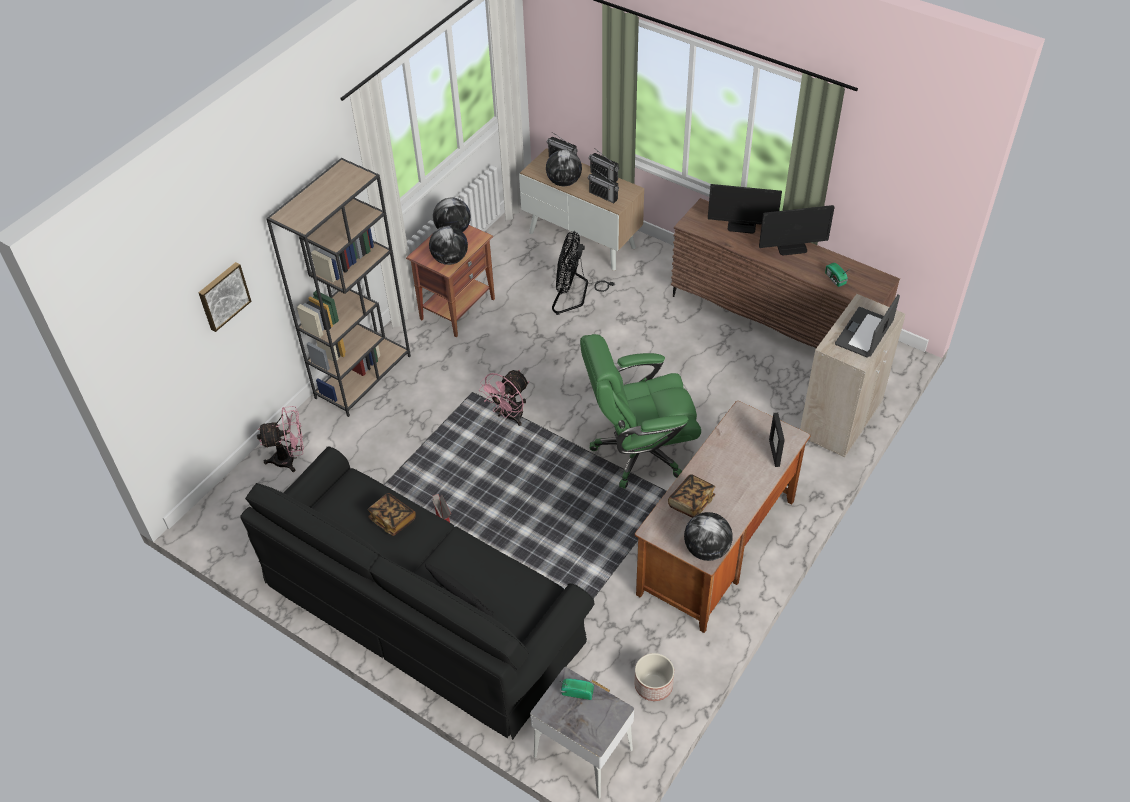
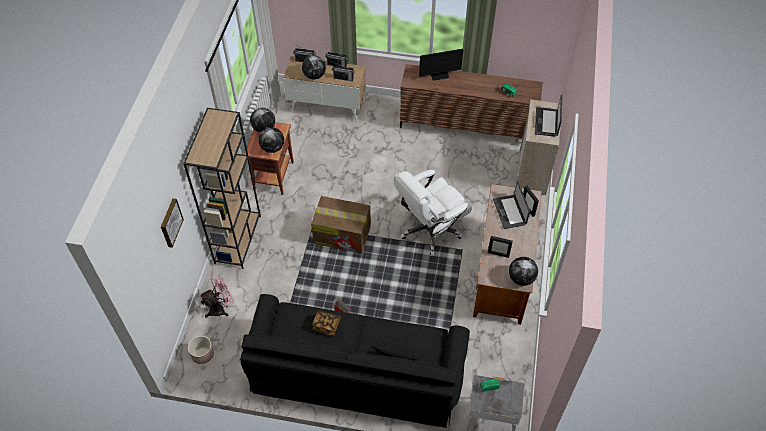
camera: 25 degrees left, 5 degrees up
(509, 416) = (343, 234): pink fan -> cardboard box
(576, 291) = (341, 142): black fan -> none
(639, 451) = (430, 230): green office chair -> white office chair
(653, 684) = (508, 364): planter -> planter (202, 354)
(691, 502) = (498, 253): book -> picture frame
(743, 448) = (510, 212): none -> laptop
(792, 248) = (474, 80): monitor -> none

